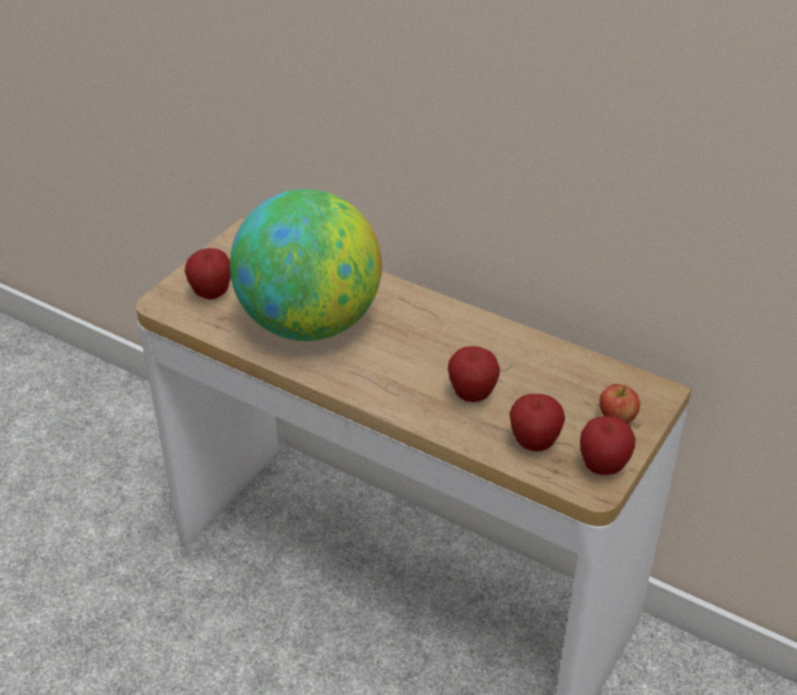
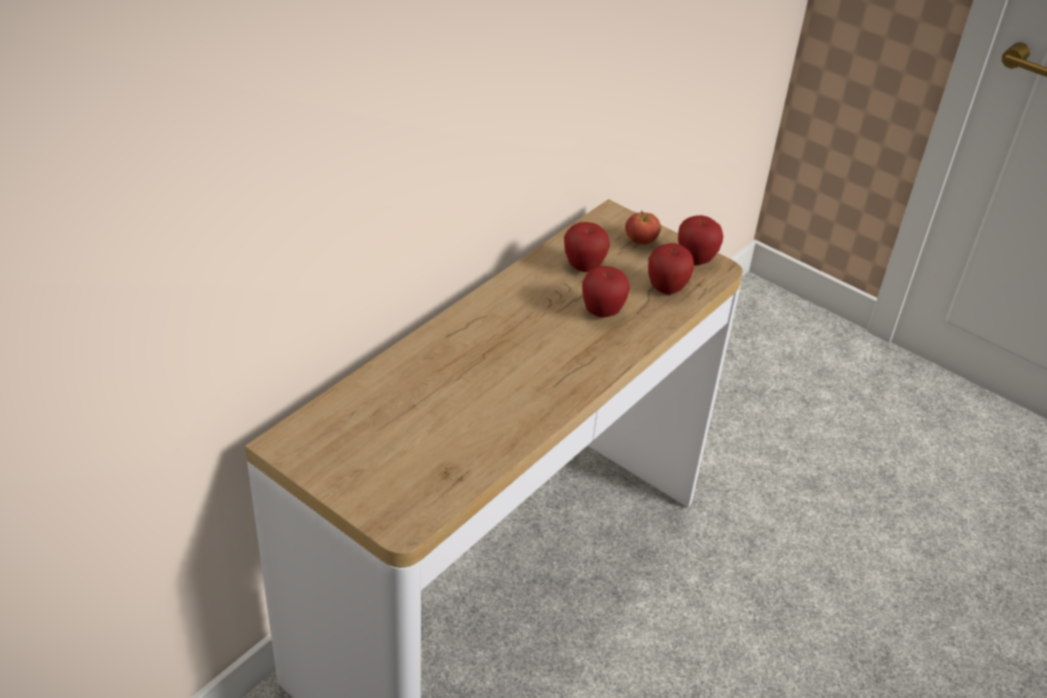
camera: 85 degrees left, 0 degrees up
(211, 294) = (397, 480): apple -> apple (584, 267)
(310, 323) = (472, 404): globe -> none

